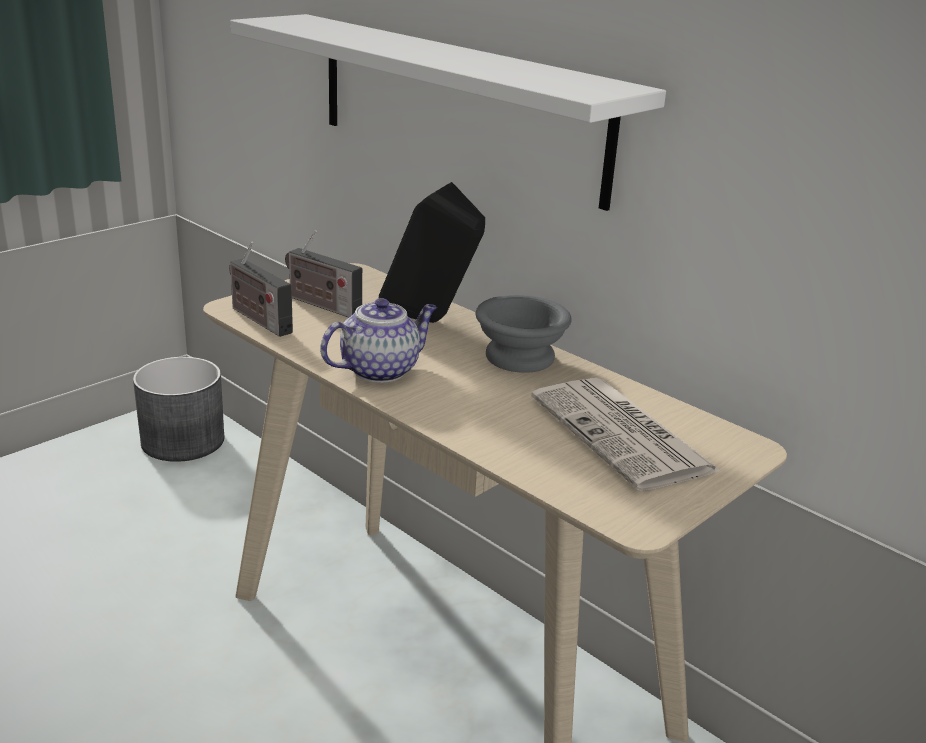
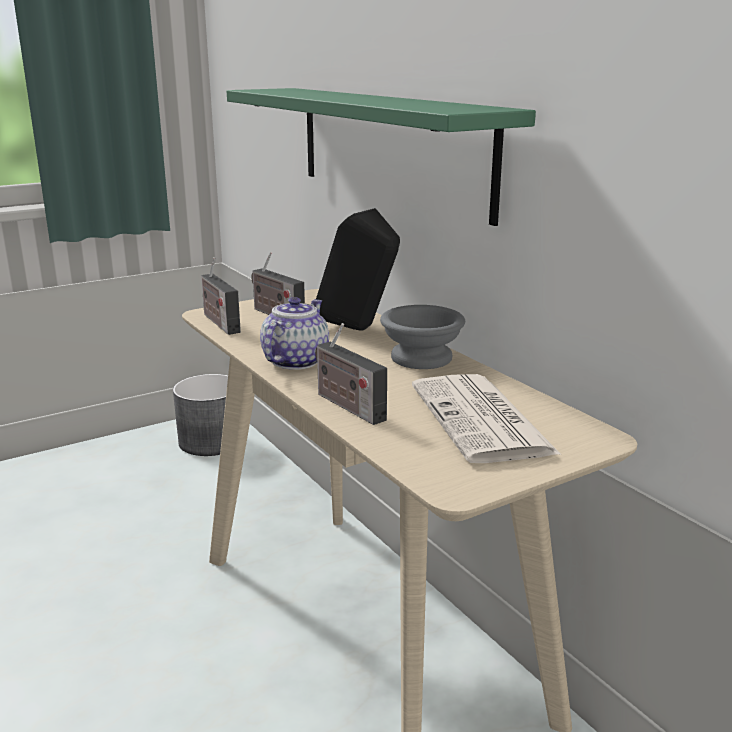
camera: 15 degrees right, 5 degrees down
(381, 370) = (295, 361): teapot -> teapot turned 45 degrees counterclockwise
(457, 105) = (389, 147): white shelf -> green shelf
(472, 428) = (347, 406): none -> radio

